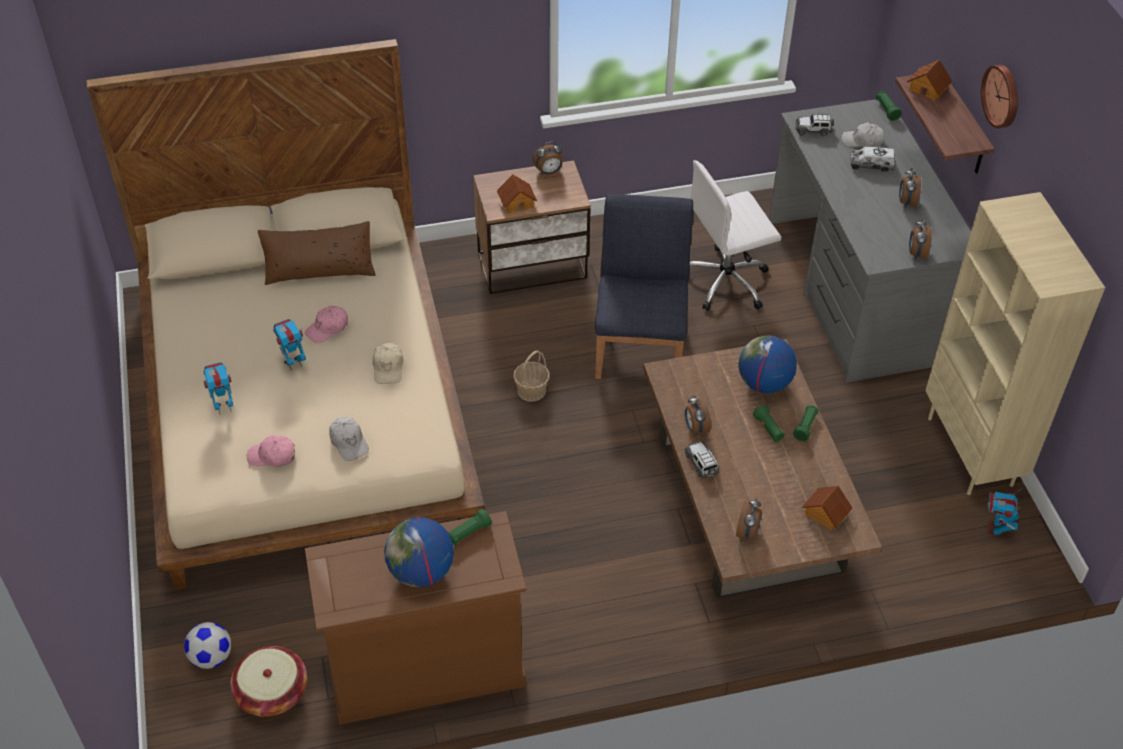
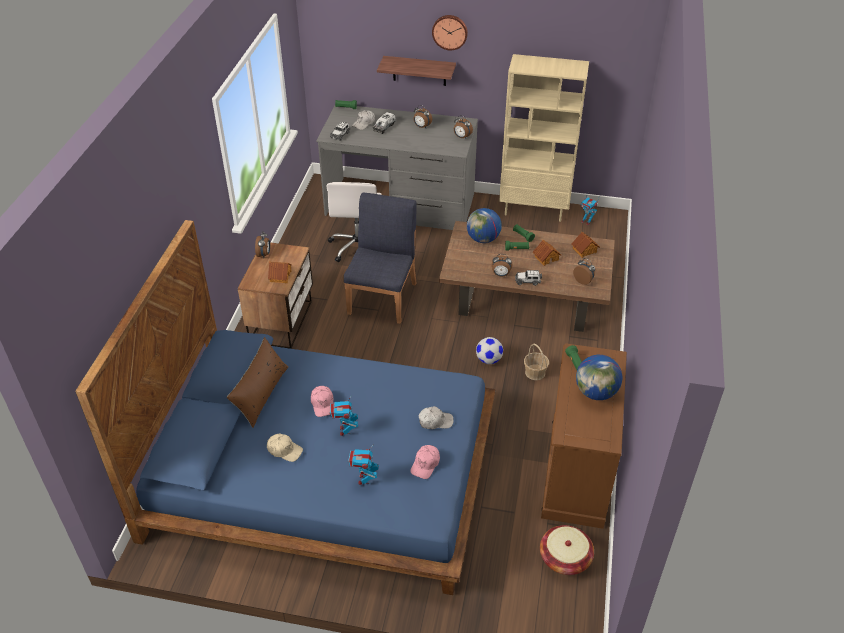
camera: 65 degrees left, 5 degrees down
(211, 657) = (521, 587): football -> football (488, 360)
(305, 404) = (324, 473): beige bed -> blue bed
(388, 368) = (380, 383): beige cap -> beige cap (284, 450)
(531, 390) = (387, 356): basket -> basket (535, 373)
(640, 345) = (383, 298): blue chair -> blue chair turned 75 degrees clockwise
(928, 89) = (394, 64): toy house -> toy house (546, 258)

